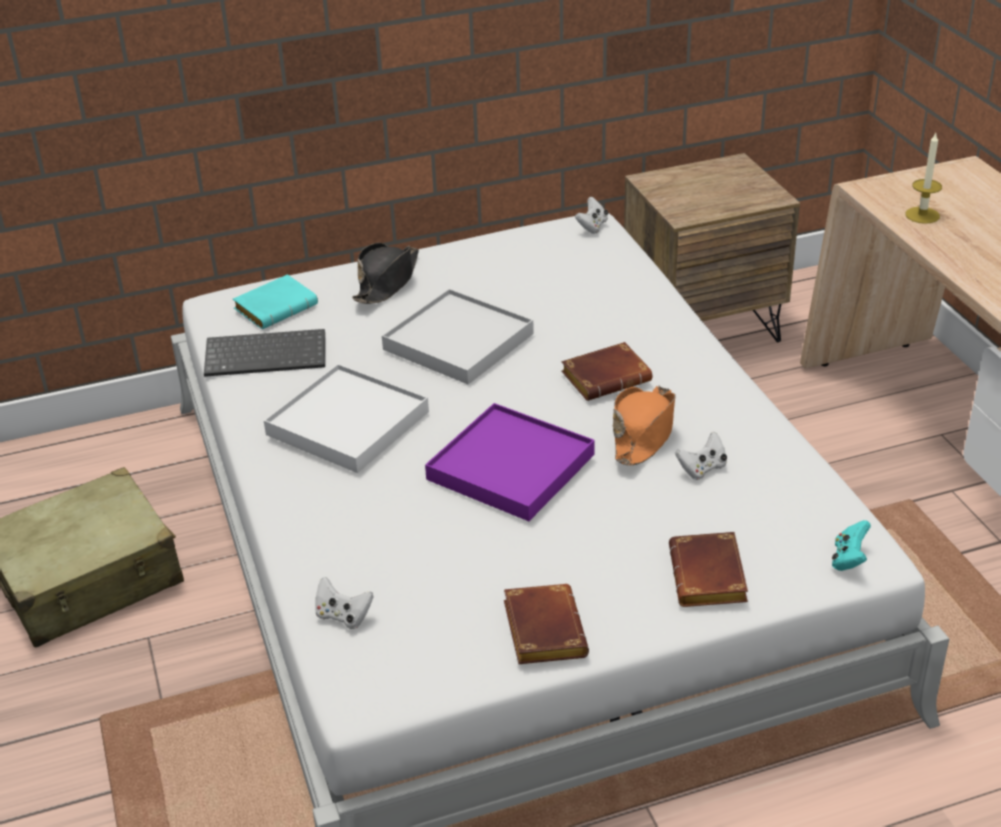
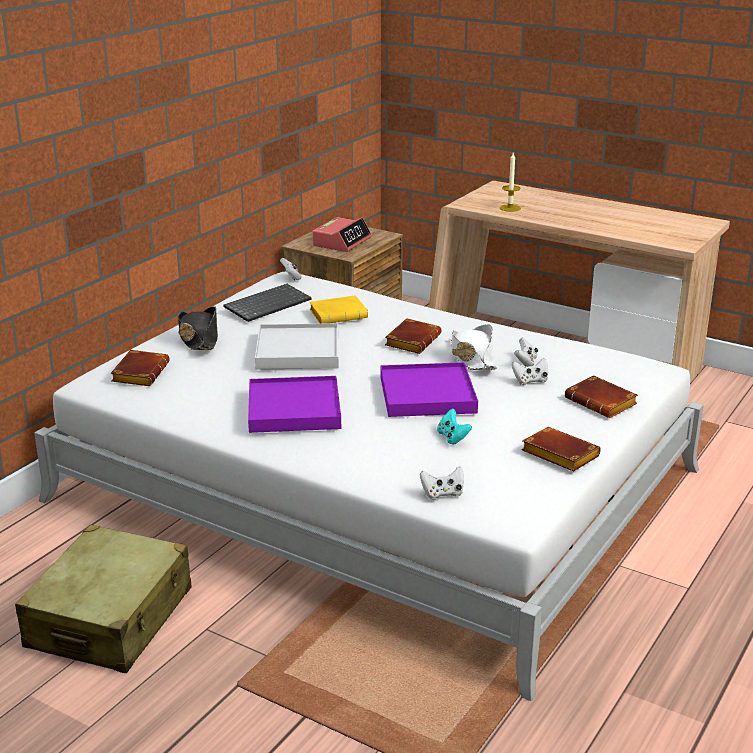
camera: 40 degrees left, 10 degrees down
(267, 354) = (175, 397): keyboard -> keyboard (268, 304)
(276, 307) = (139, 373): turquoise book -> brown book
(348, 423) = (294, 409): white tray -> purple tray
(570, 304) = (339, 315): none -> yellow book
(644, 433) = (471, 357): orange hat -> white hat
(666, 501) = (530, 381): none -> white game controller
(704, 192) = (342, 242): none -> alarm clock
(848, 559) = (650, 372): turquoise game controller -> turquoise game controller (452, 437)

